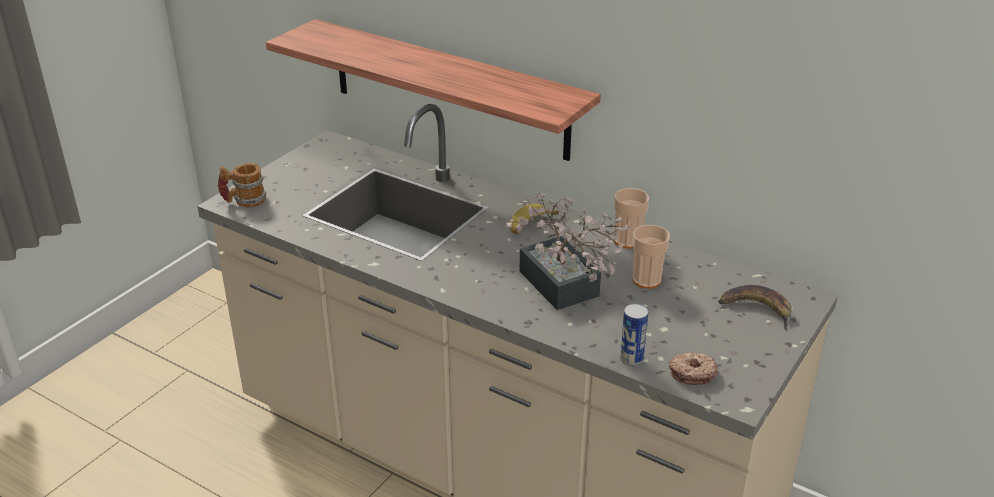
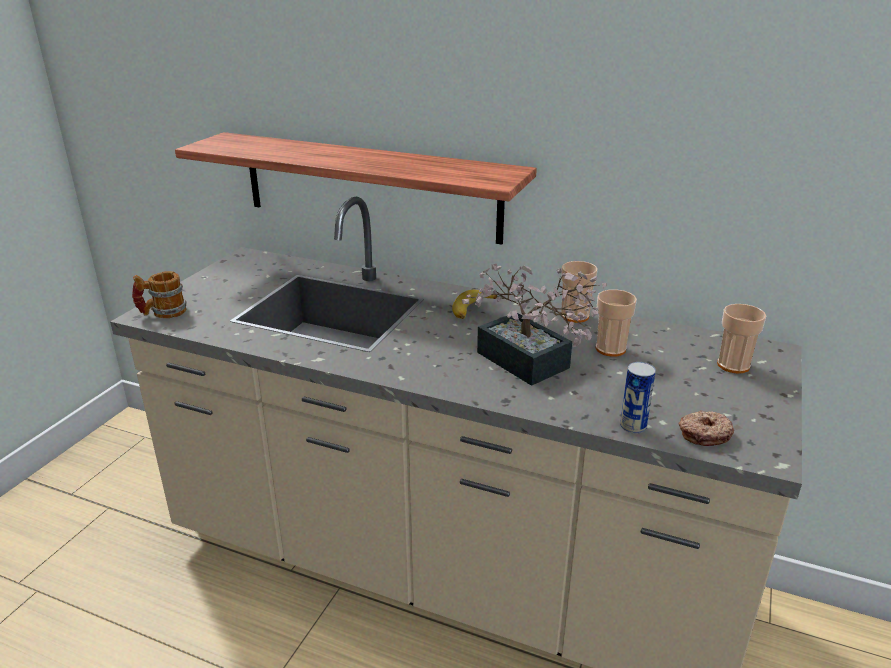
camera: 10 degrees left, 5 degrees down
(757, 309) = (733, 365): banana -> cup

